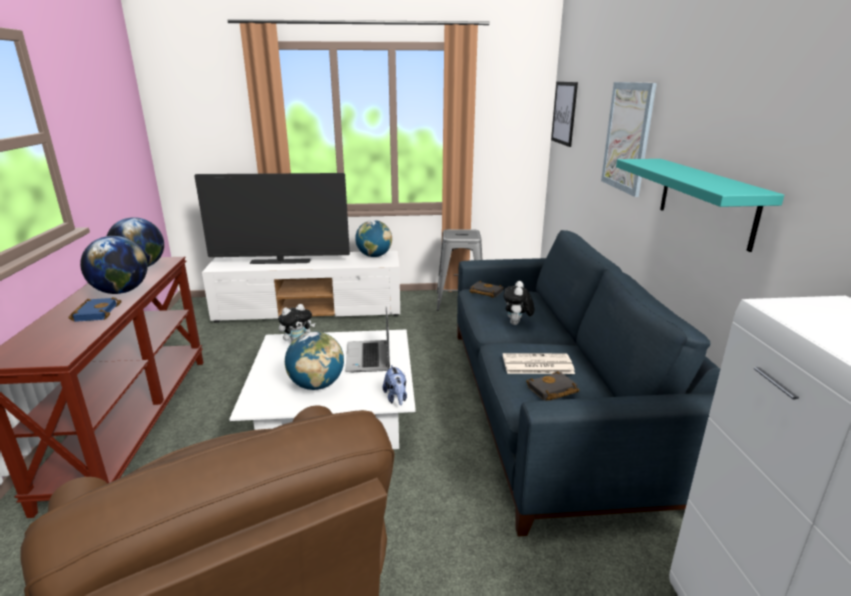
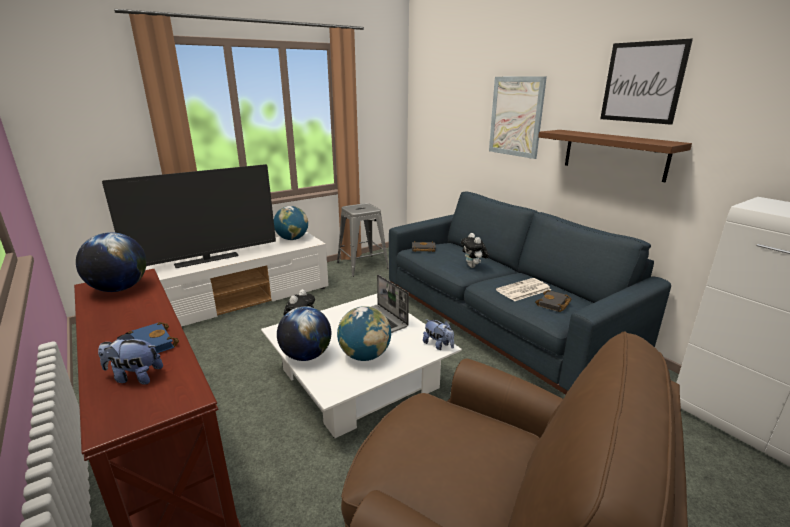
camera: 30 degrees left, 0 degrees up
(55, 333) = (134, 377): none -> plush toy
(121, 291) = (141, 317): globe -> globe (306, 356)
(564, 113) = (426, 102): picture -> picture (642, 82)
(706, 201) = (614, 154): turquoise shelf -> brown shelf

